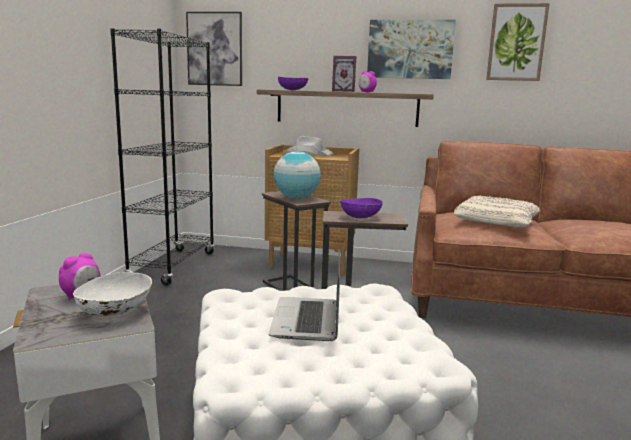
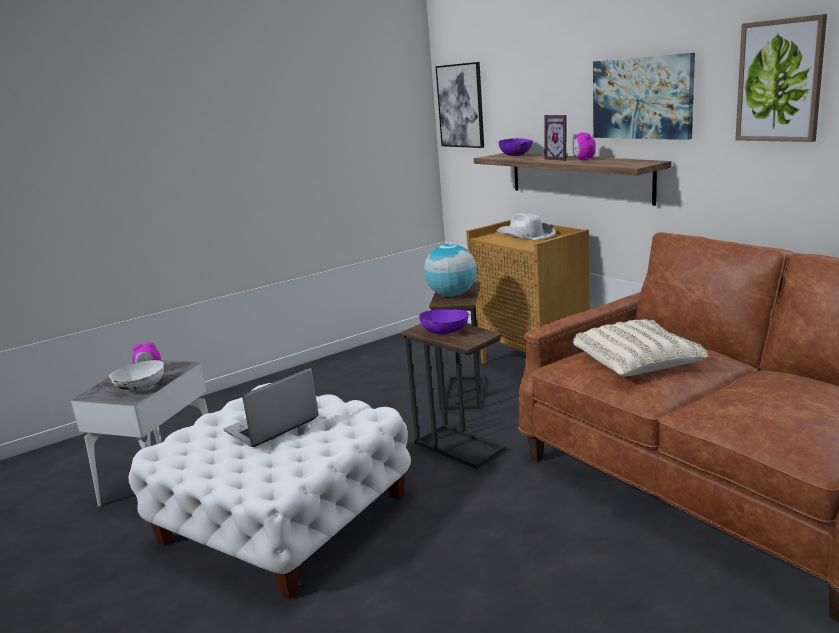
camera: 45 degrees right, 5 degrees up
(173, 266) = (400, 344): black bookcase -> none

